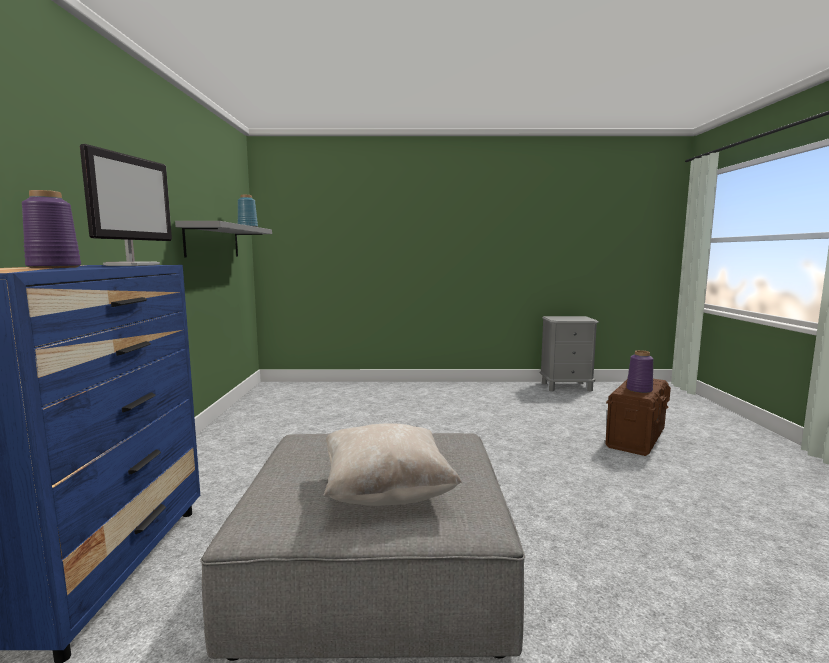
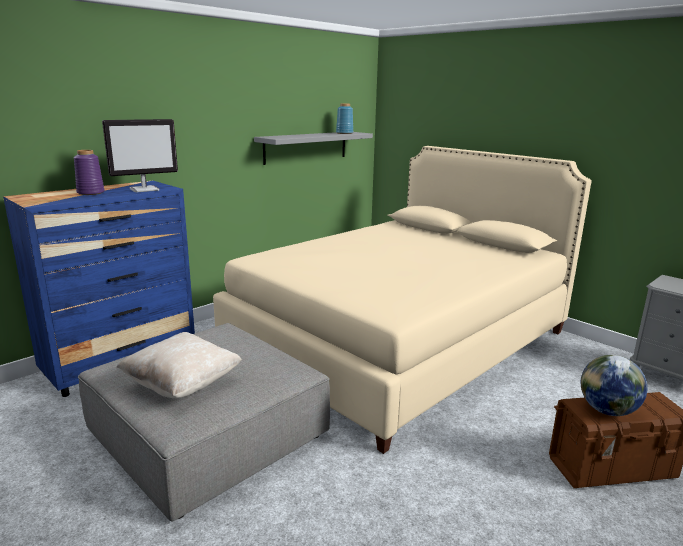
camera: 45 degrees right, 10 degrees up
(393, 422) = (399, 341): none -> beige bed
(639, 390) = (607, 411): purple vase -> globe

